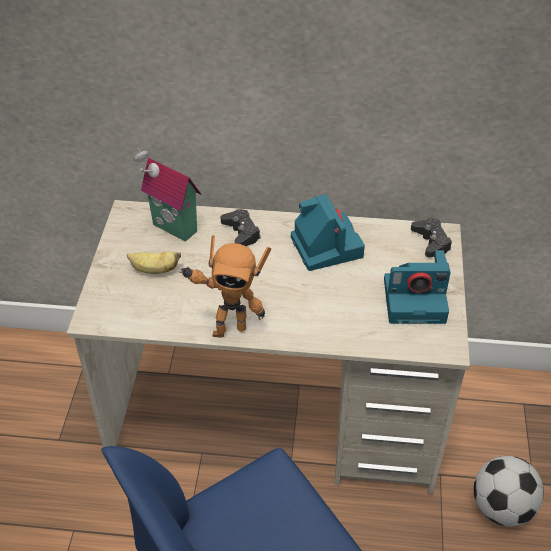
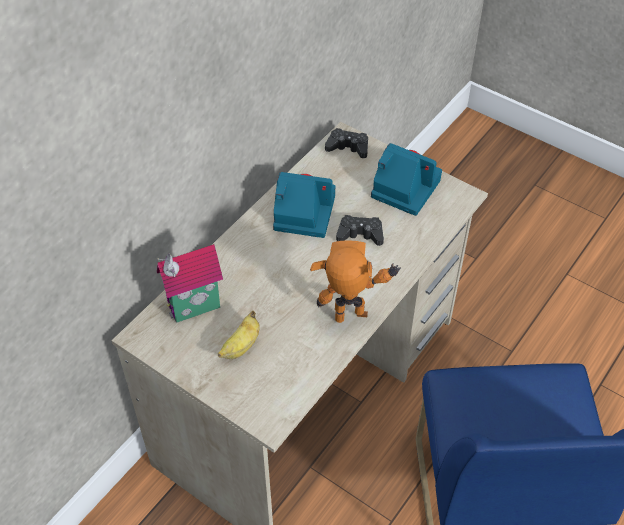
camera: 60 degrees left, 5 degrees up
(228, 328) = (353, 322): toy robot -> toy robot turned 120 degrees counterclockwise
(241, 232) = (241, 261): black game controller -> black game controller (360, 234)
(416, 299) = (403, 188): camera -> camera turned 90 degrees counterclockwise
(501, 507) = (484, 288): football -> none

